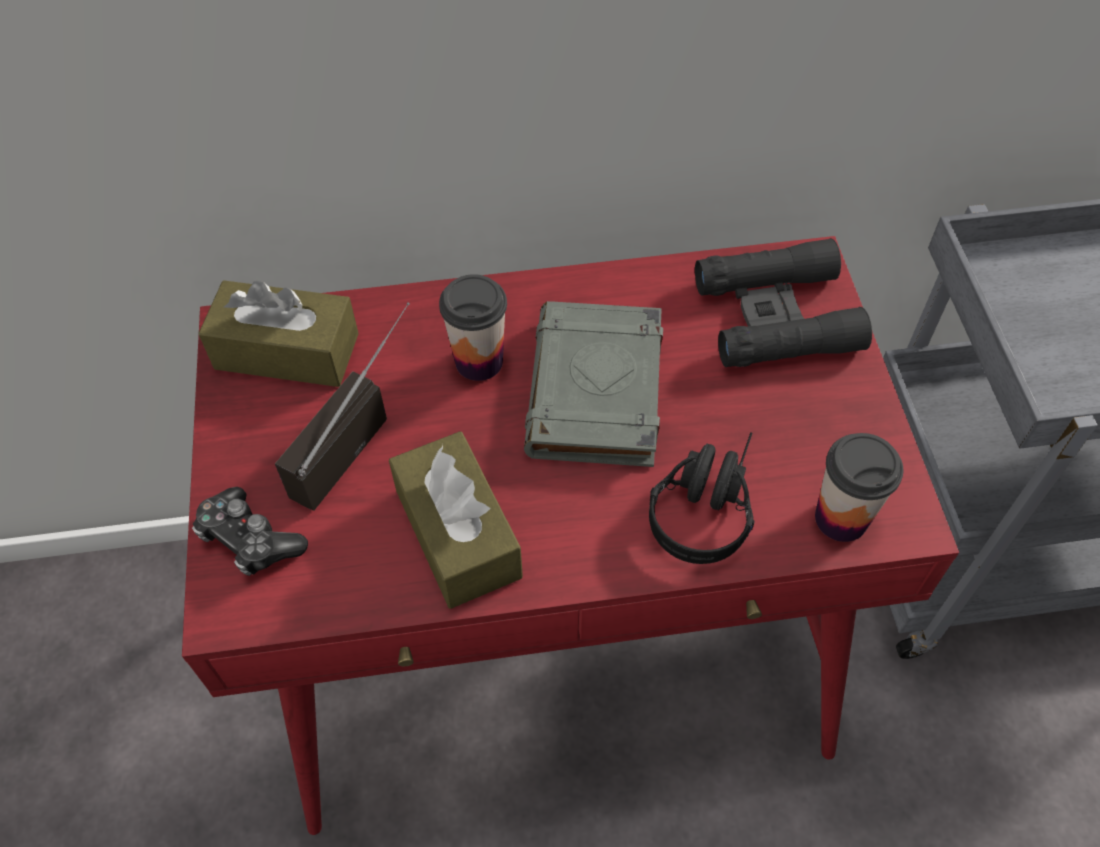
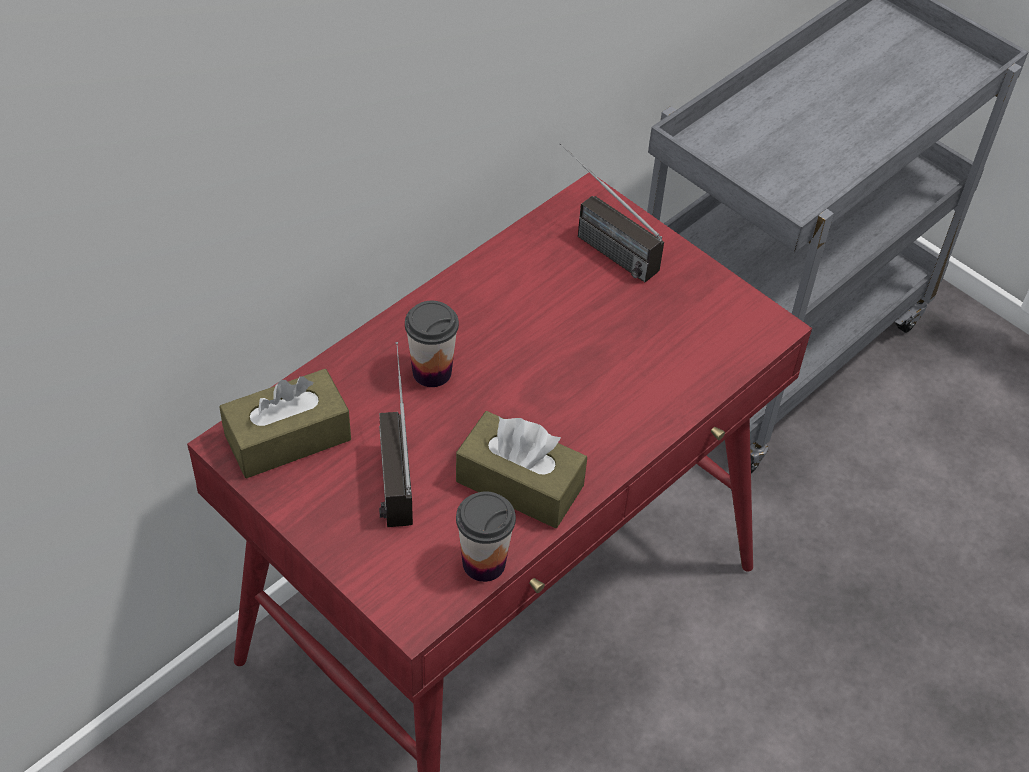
camera: 40 degrees left, 5 degrees down
(249, 540) = (386, 567): game controller -> none
(596, 393) = (528, 350): grey book -> none
(705, 502) = (652, 379): black headphones -> none
(776, 316) = (597, 242): black binoculars -> radio
(841, 518) = (735, 345): cup -> cup (484, 563)

